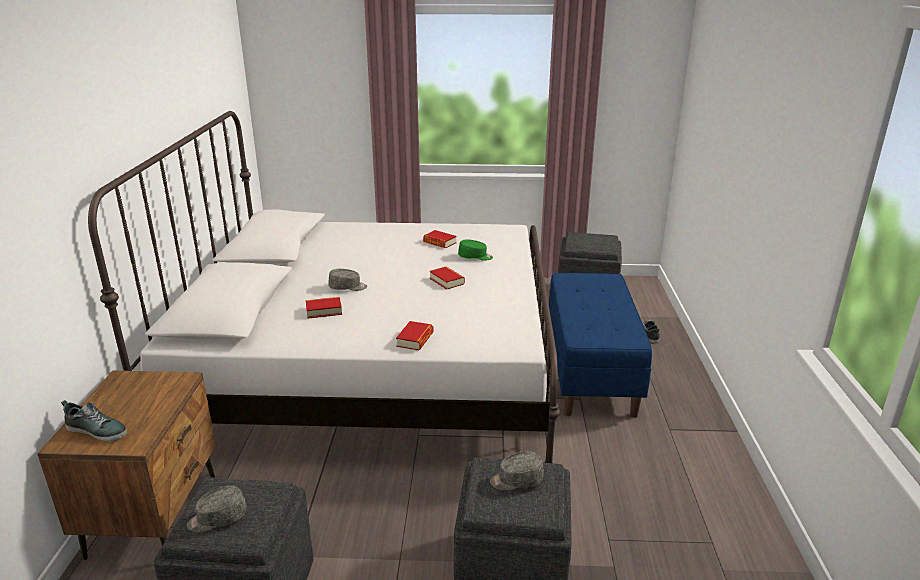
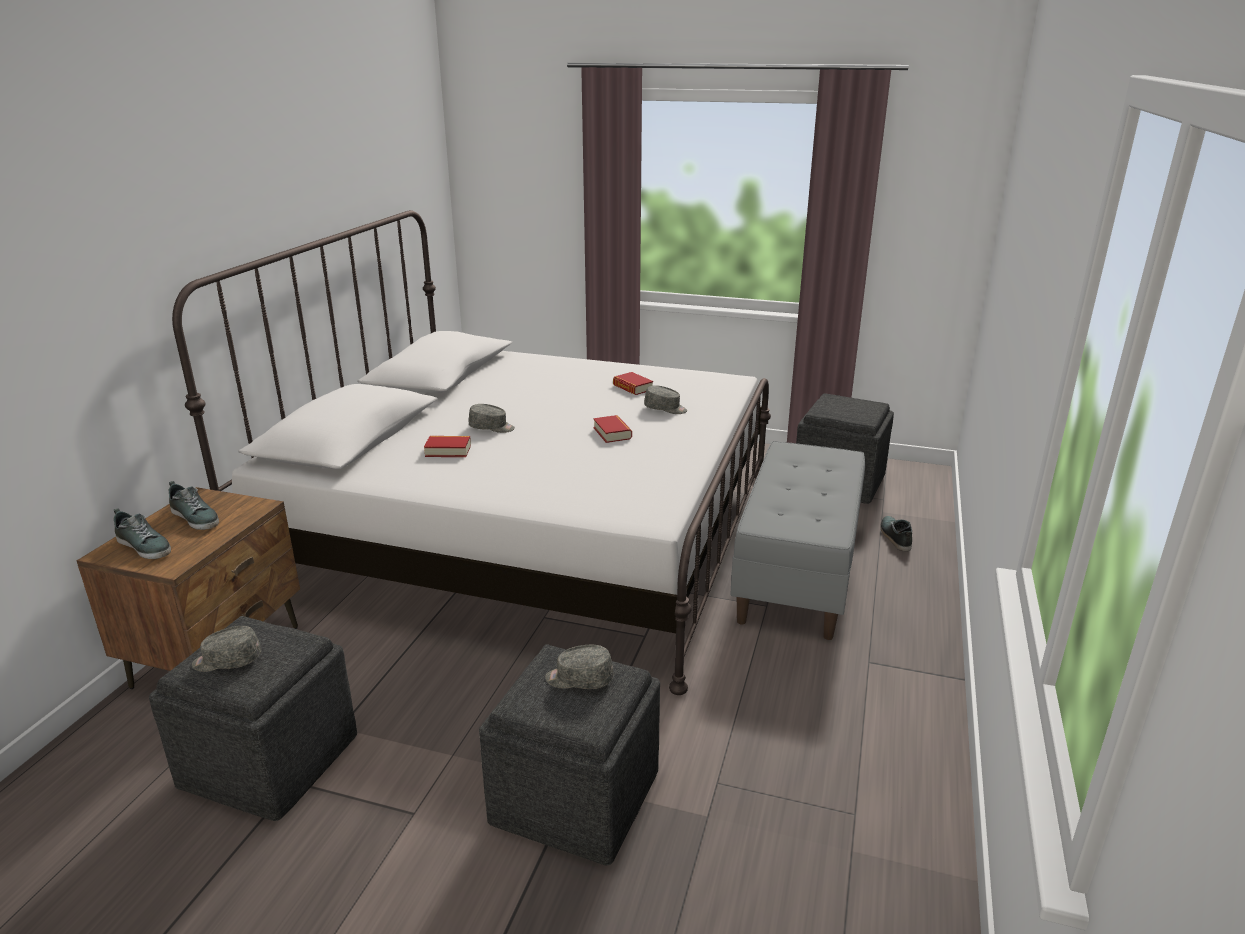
camera: 15 degrees right, 0 degrees up
(130, 397) = (196, 517): none -> shoe
(415, 339) = (531, 495): book -> none
(475, 257) = (665, 409): green cap -> grey cap
(589, 371) = (796, 574): blue bench -> grey bench

